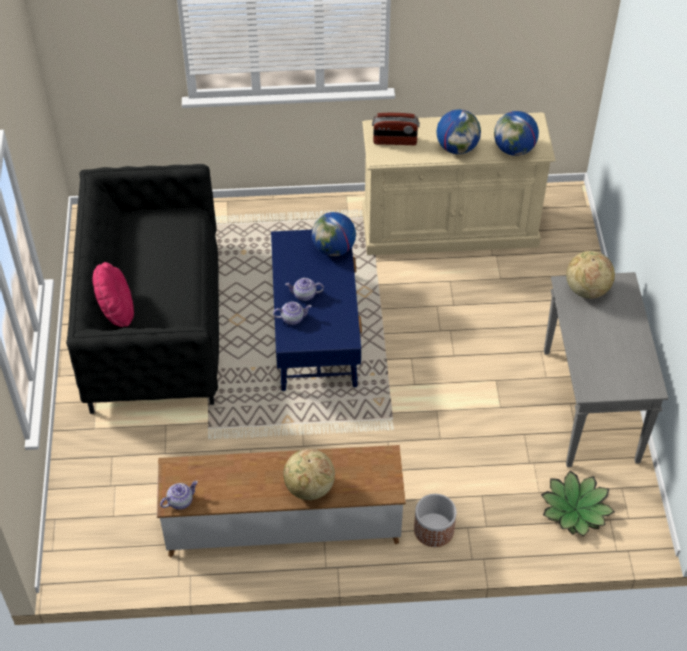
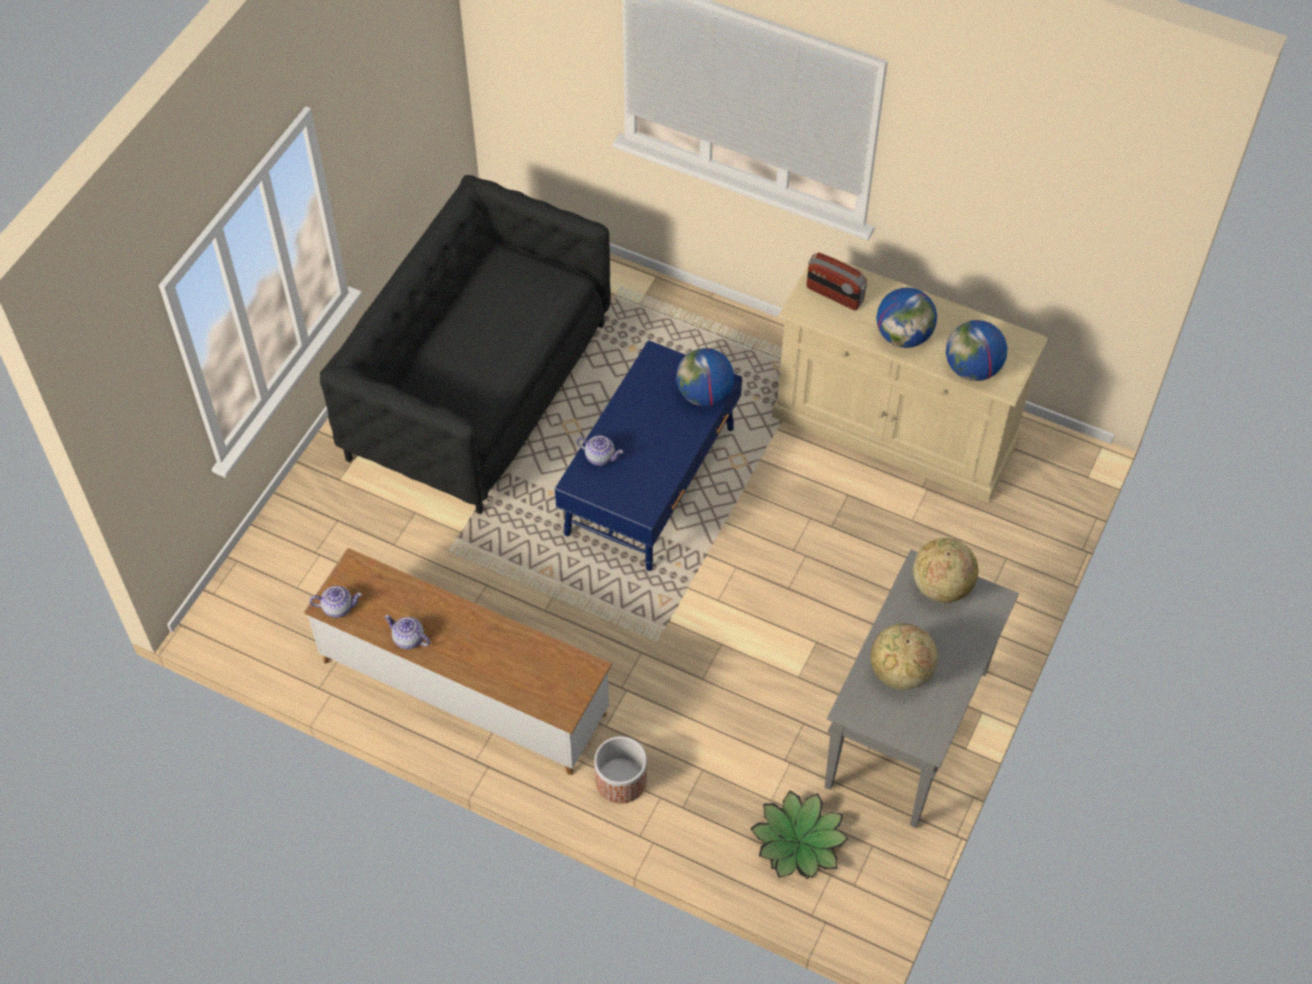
camera: 30 degrees right, 5 degrees up
(117, 313) = (413, 361): pink pillow -> none
(304, 295) = (632, 435): teapot -> teapot (408, 639)
(309, 488) = (480, 662): globe -> globe (900, 672)

